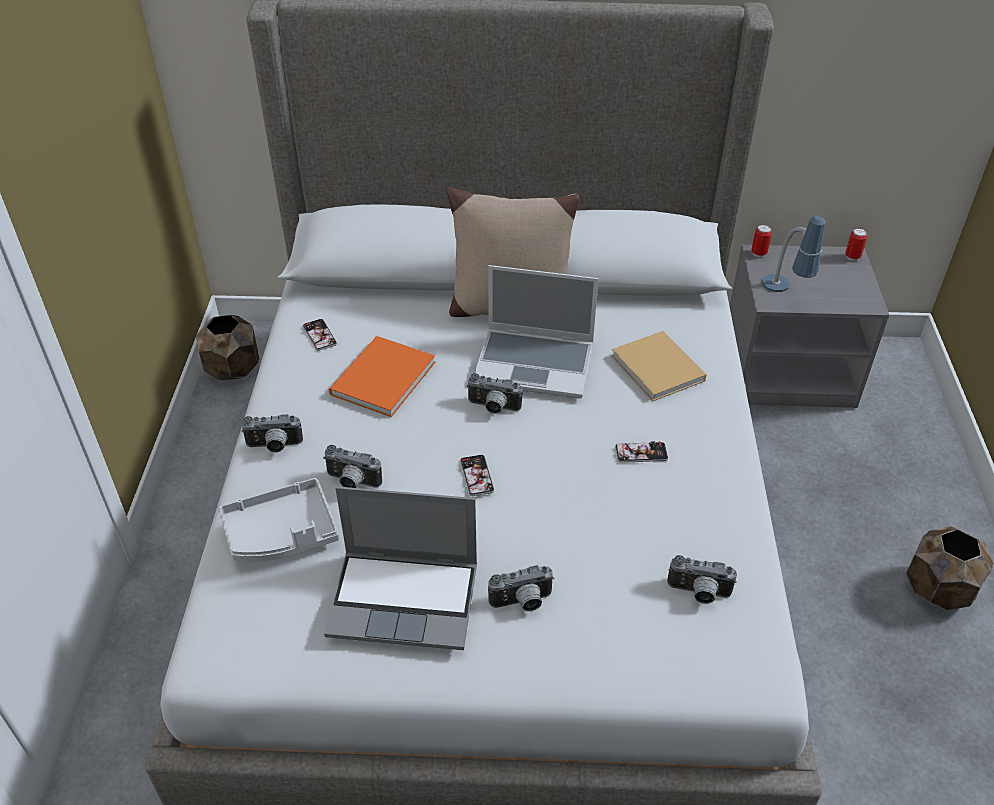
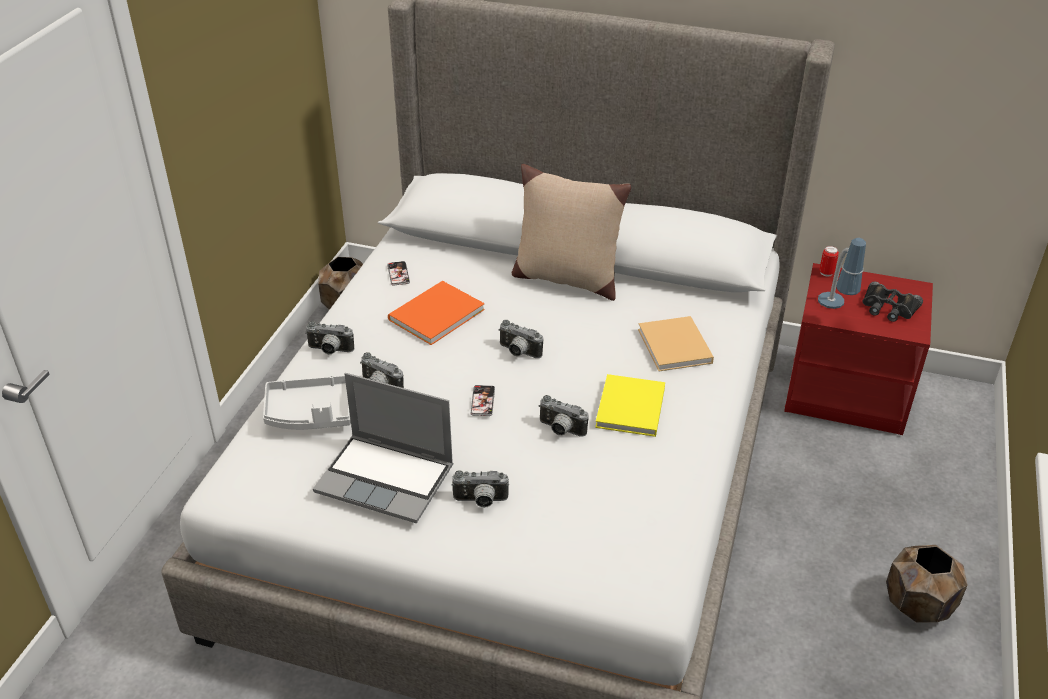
camera: 15 degrees right, 5 degrees down
(536, 364) = (569, 325): laptop -> none
(641, 453) = (630, 409): phone -> yellow book
(698, 593) = (631, 524): camera -> camera (560, 430)
(788, 371) = (848, 391): grey nightstand -> red nightstand
(834, 281) = (888, 308): none -> black binoculars
(852, 257) = (916, 289): can -> none

